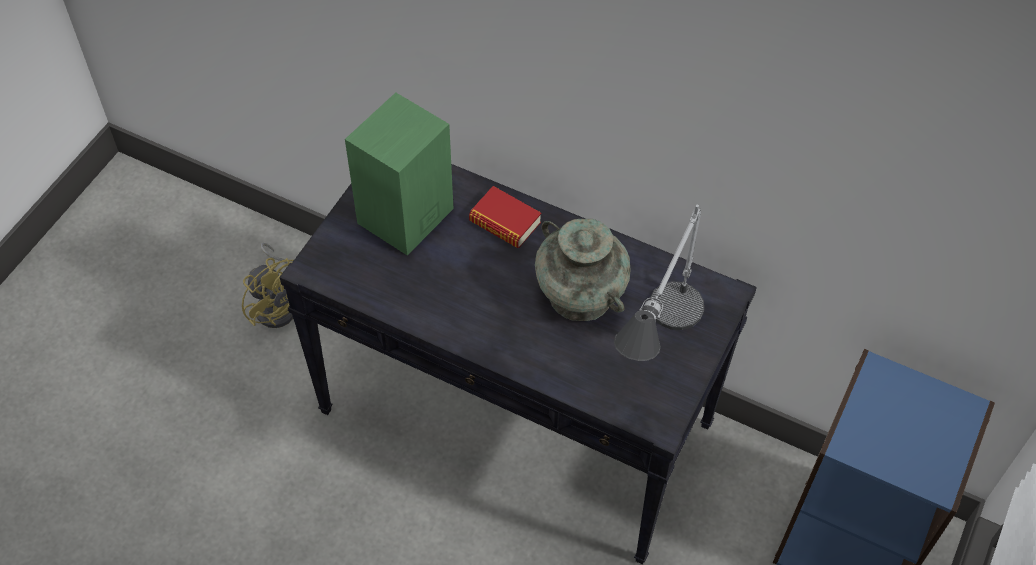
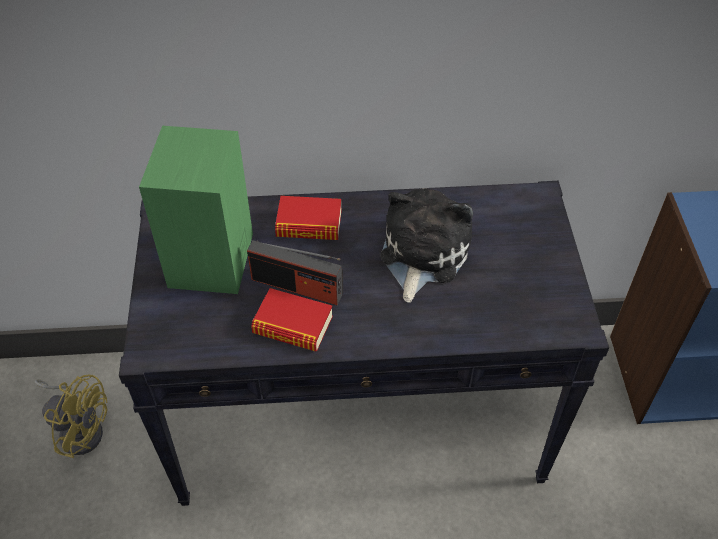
camera: 30 degrees left, 5 degrees down
(432, 303) = (293, 325): none -> book
(457, 272) = (297, 286): none -> radio
(579, 295) = (422, 254): turquoise vase -> plush toy
(655, 352) = (523, 270): table lamp -> none

